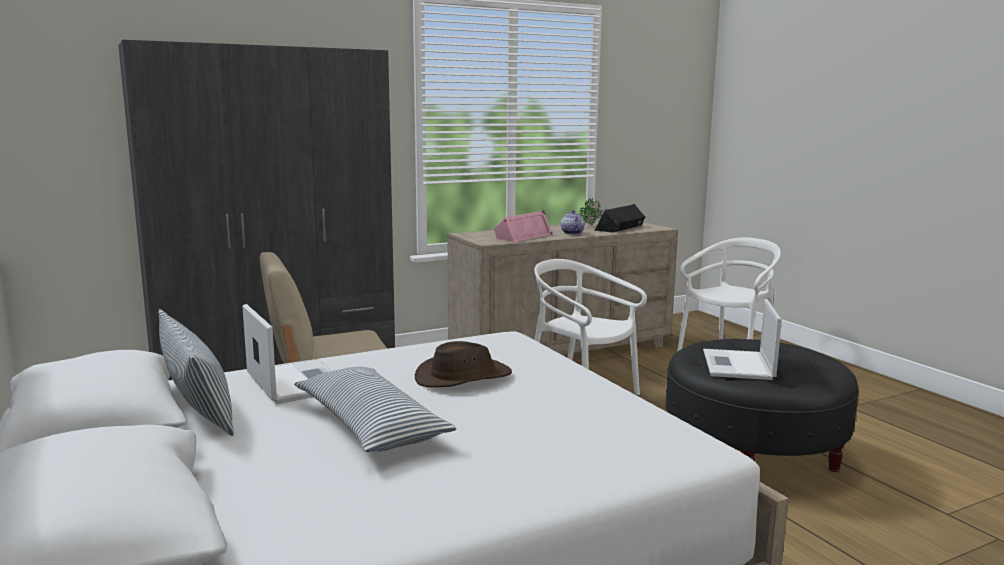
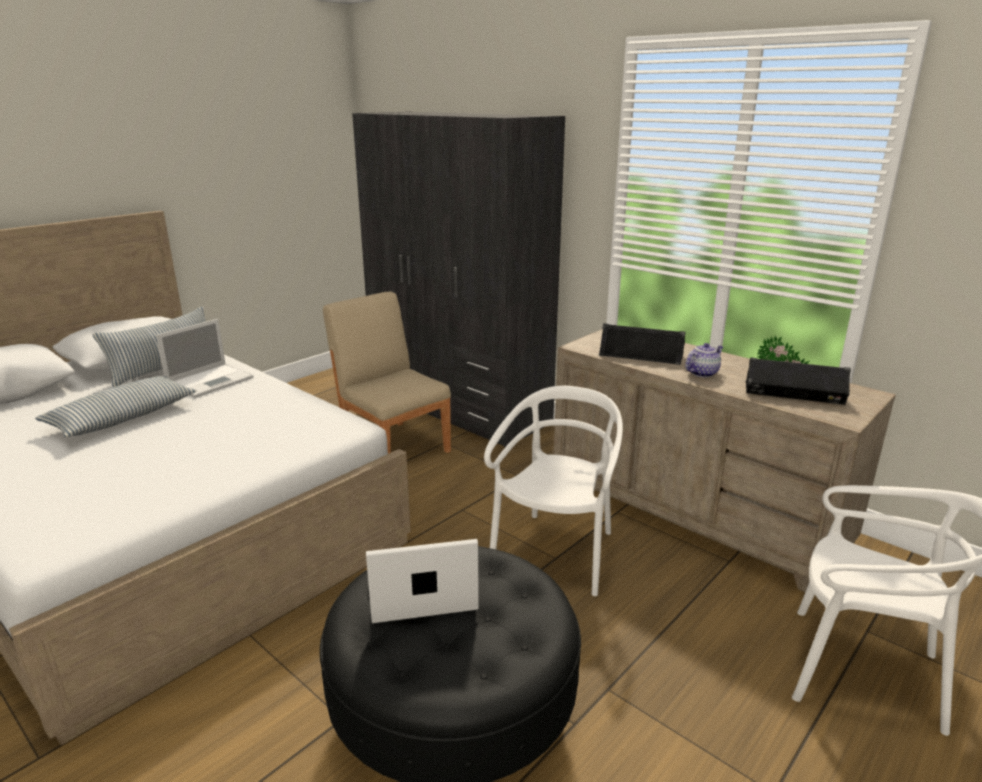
camera: 70 degrees right, 10 degrees up
(463, 377) = (226, 427): brown hat -> none
(522, 236) = (641, 354): pink speaker -> black speaker

